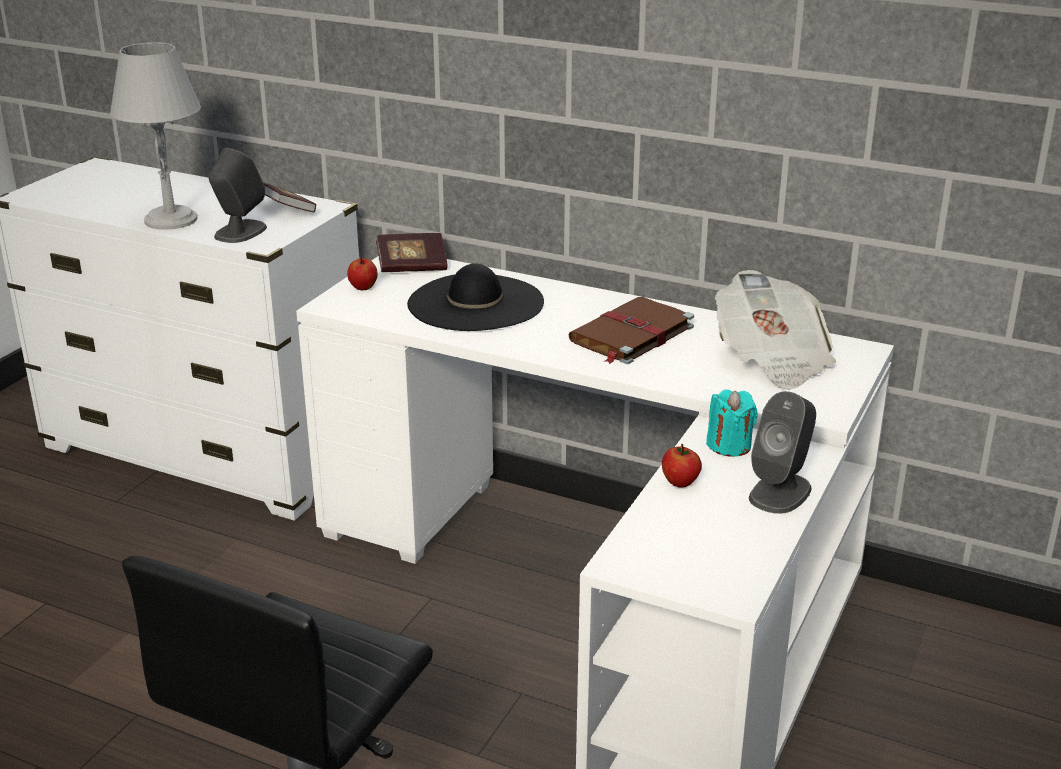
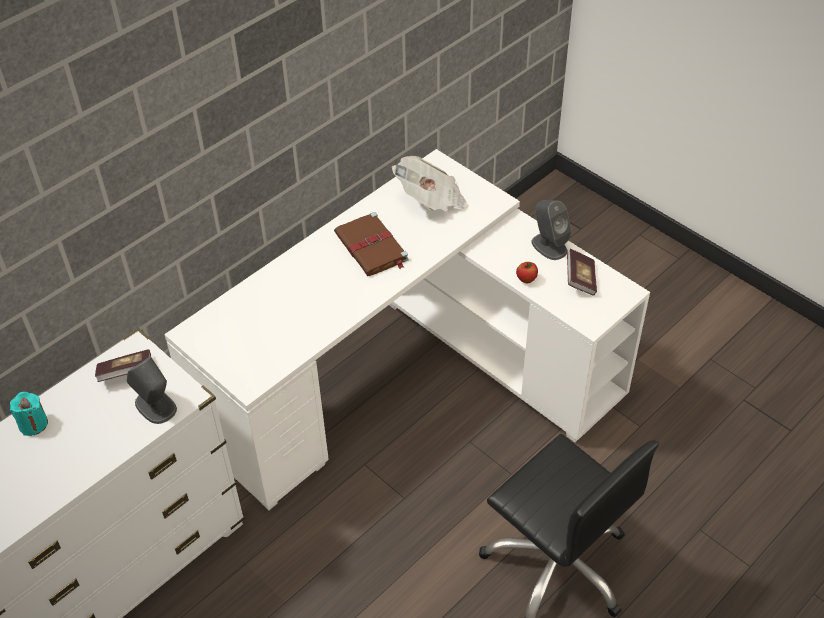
camera: 70 degrees left, 20 degrees up
(170, 219) = (99, 449): grey table lamp -> none
(363, 287) = (229, 362): apple -> none
(412, 267) = (208, 328): book -> book (580, 279)
(476, 303) = (288, 307): black hat -> none
(729, 445) = (497, 249): turquoise candle -> turquoise candle (33, 424)

